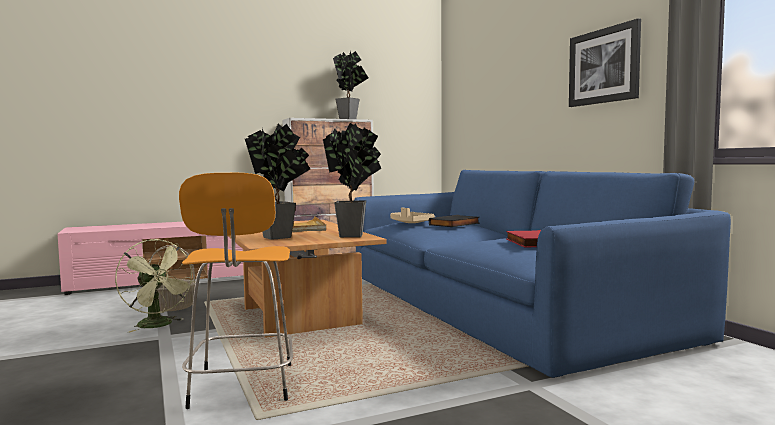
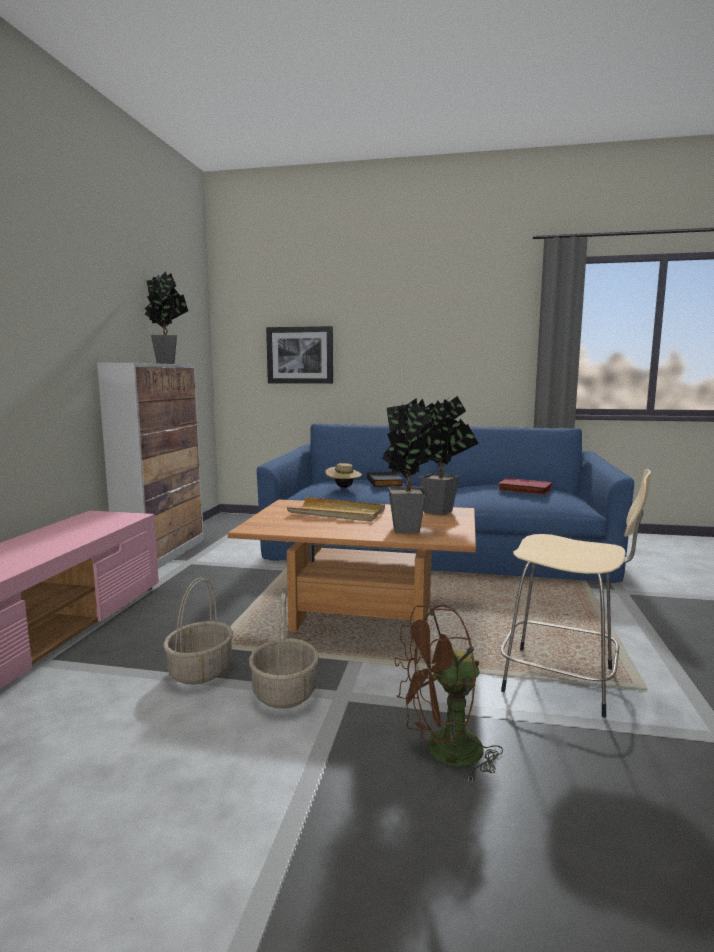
camera: 55 degrees left, 5 degrees up
(103, 370) = (443, 753): none -> brown fan
(159, 325) = (284, 692): green fan -> basket
(242, 387) = (563, 682): orange stool -> beige stool
(410, 223) = (343, 487): beige tray -> beige hat
(604, 66) = (463, 337): picture -> picture (300, 355)

